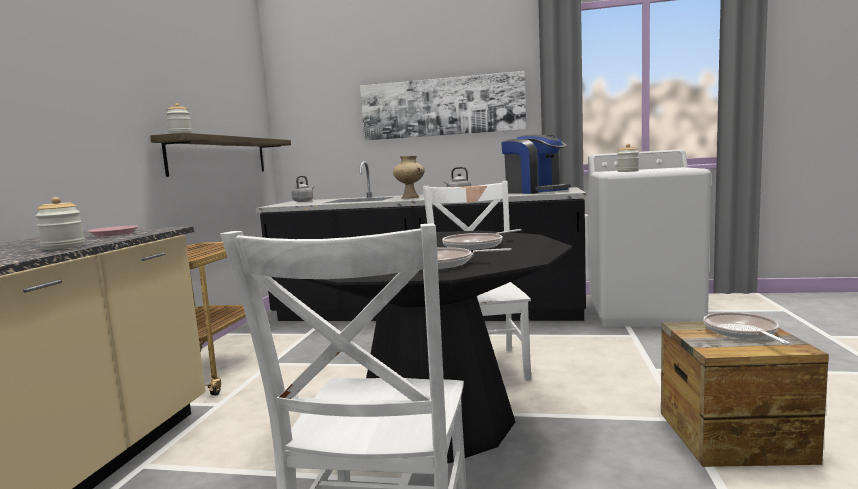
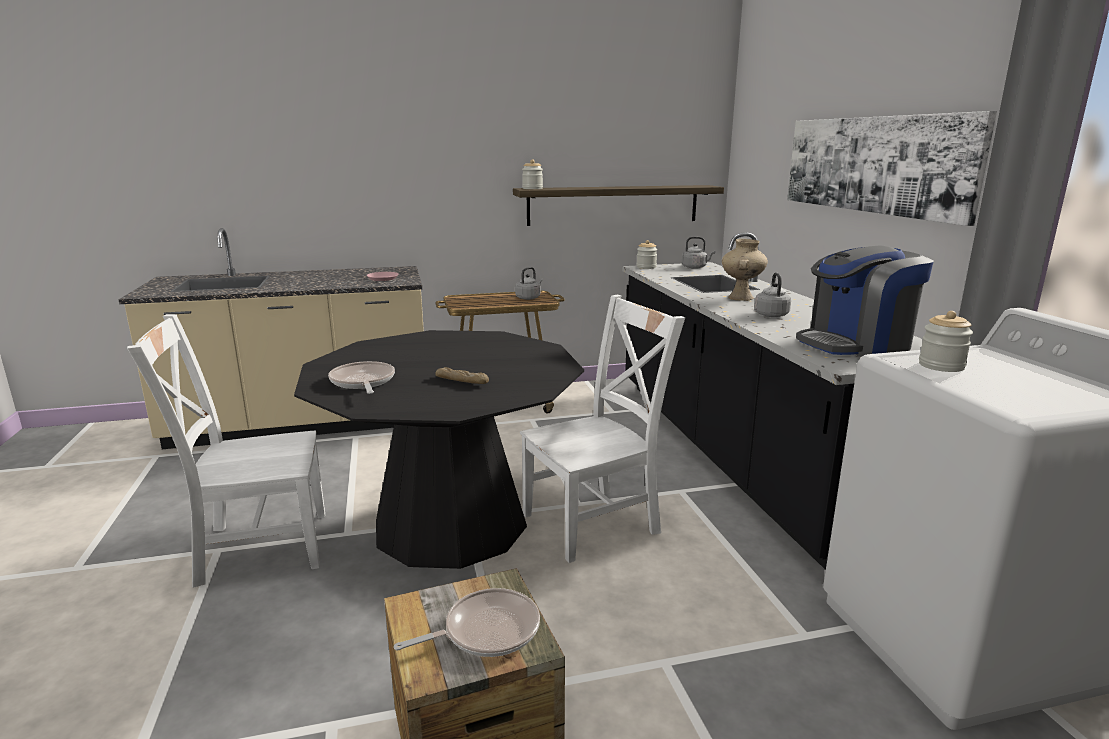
camera: 65 degrees right, 10 degrees up
(63, 247) = (319, 284): jar -> jar (646, 267)
(210, 246) = (529, 298): none -> grey kettle
(476, 246) = (462, 381): frying pan -> bread
(535, 191) = (856, 344): coffee machine -> coffee machine turned 45 degrees clockwise

